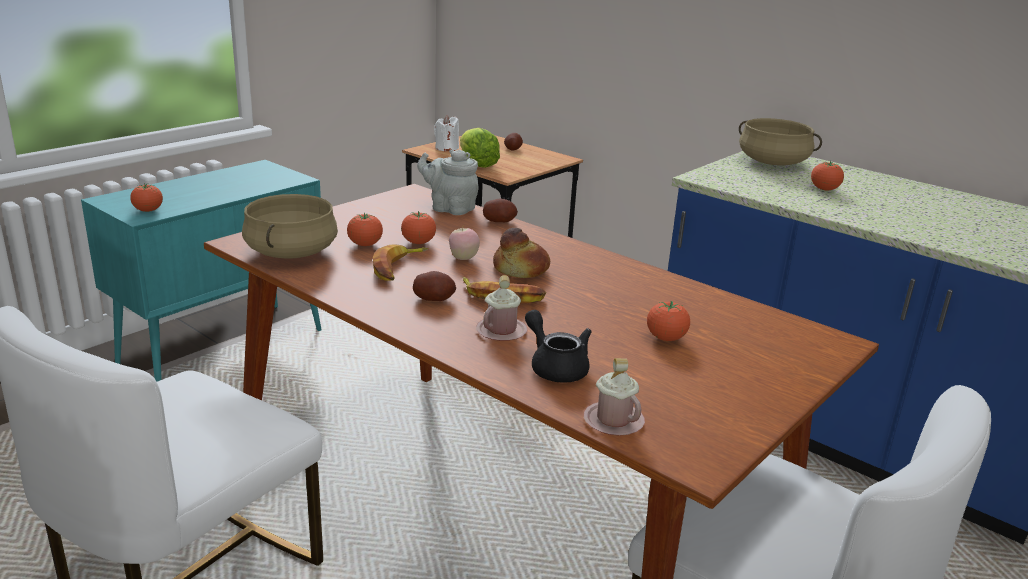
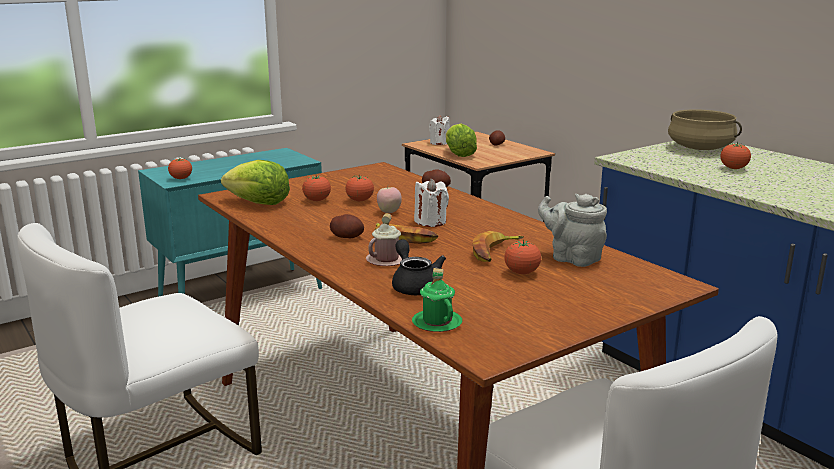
camera: 15 degrees right, 5 degrees down
(292, 252) = (258, 203): beige cooking pot -> lettuce
(398, 268) = (332, 216): banana -> banana (495, 252)
(450, 208) = (401, 179): grey teapot -> grey teapot (572, 258)
(520, 270) = (430, 222): bread -> white candle
(613, 421) = (437, 323): pink mug -> green mug

